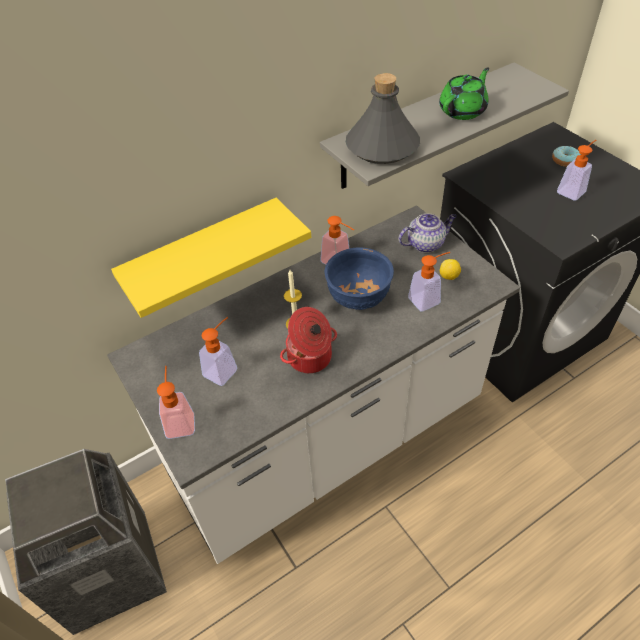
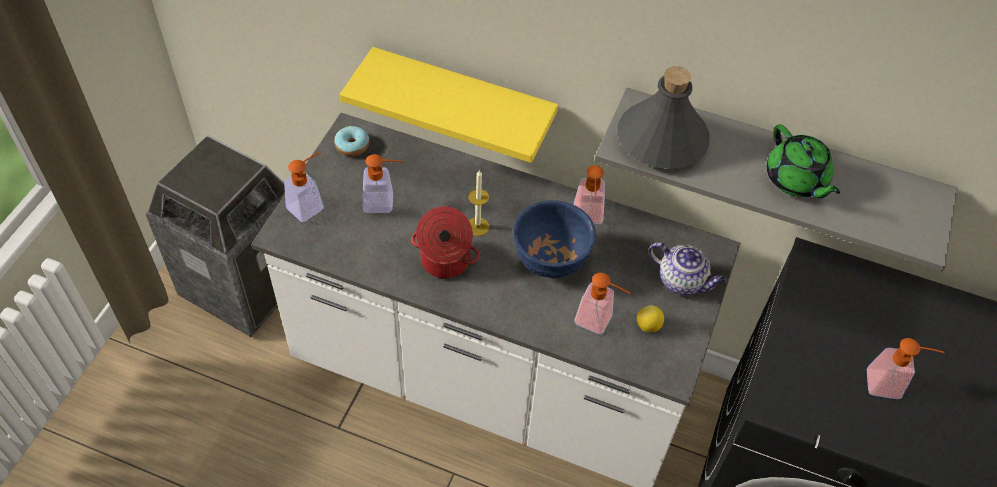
camera: 50 degrees right, 5 degrees up
(463, 111) = (796, 180): green teapot -> green teapot turned 60 degrees clockwise
(564, 160) = (945, 354): donut -> donut (352, 145)

